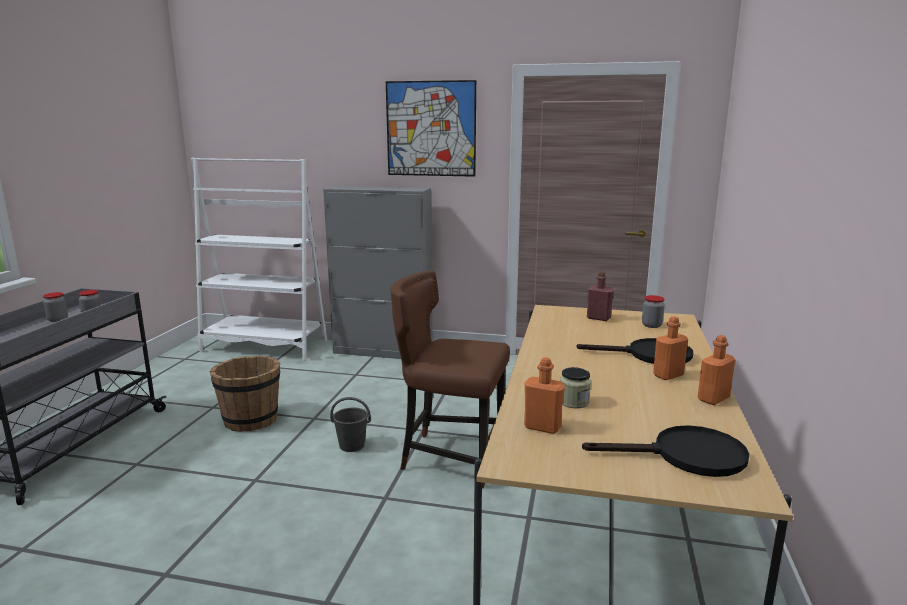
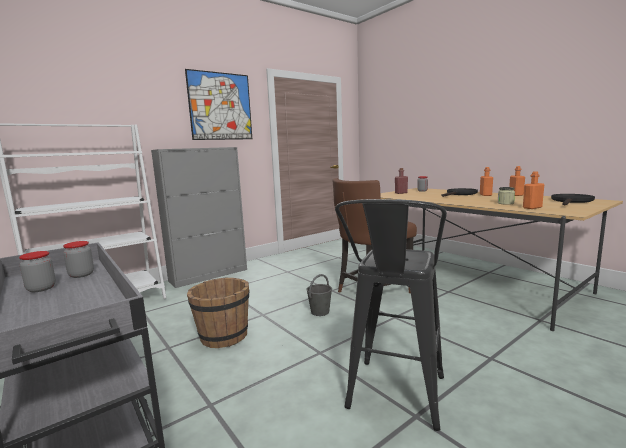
camera: 50 degrees left, 5 degrees down
(187, 553) = (394, 400): none -> black stool

